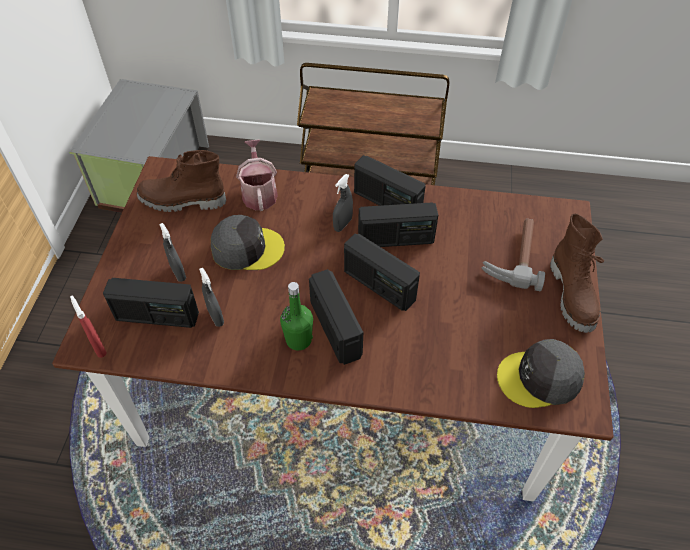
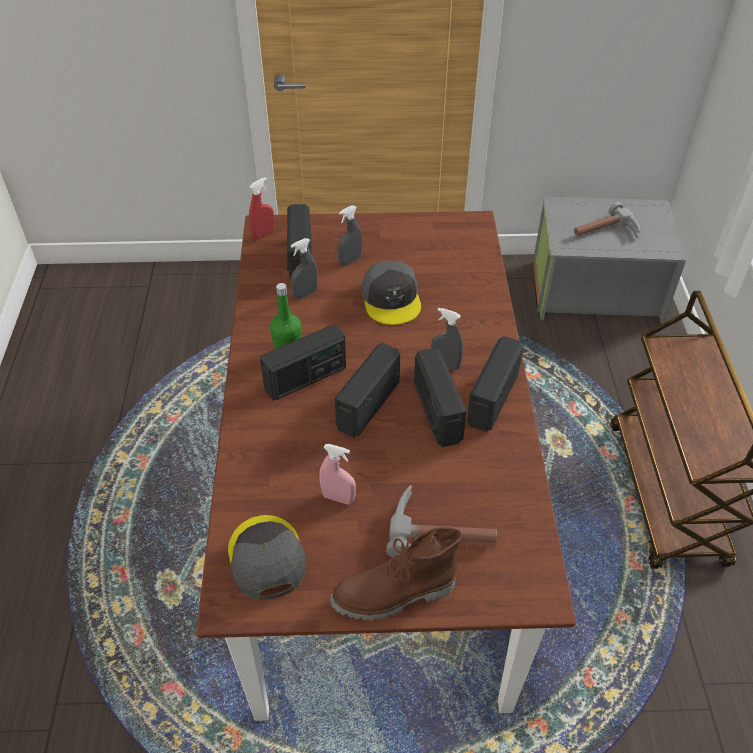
camera: 80 degrees right, 5 degrees down
(142, 125) = (606, 233): none -> hammer
(182, 201) = (438, 244): brown boot -> none
(259, 193) = (469, 294): watering can -> none
(480, 319) = (338, 498): none -> pink spray bottle

